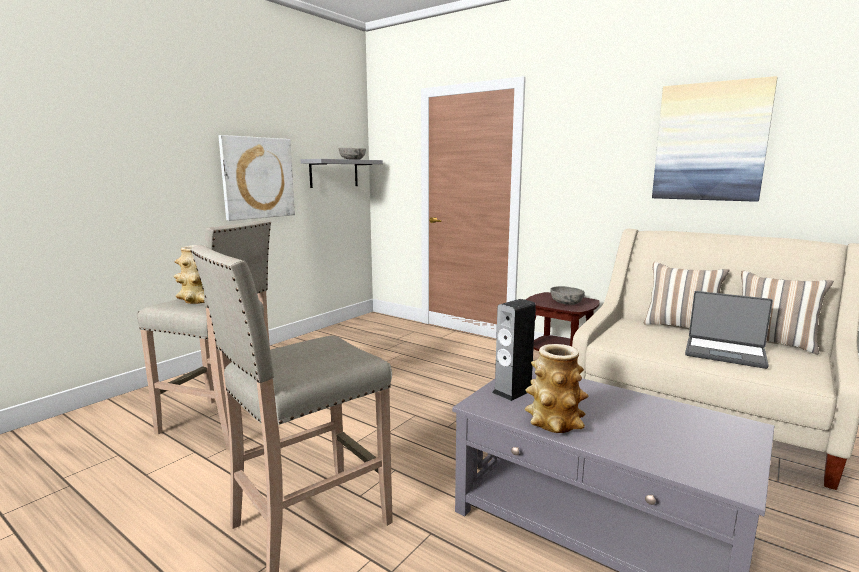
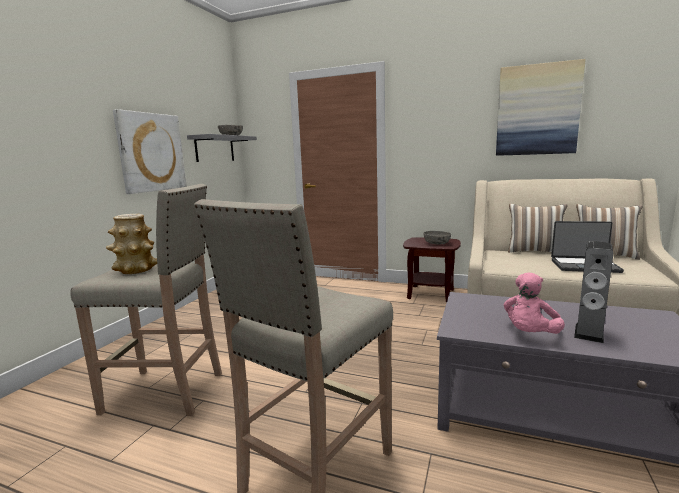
camera: 15 degrees left, 0 degrees up
(513, 391) = (471, 315): speaker -> speaker (589, 333)
(554, 422) = (529, 334): vase -> pink plush toy

